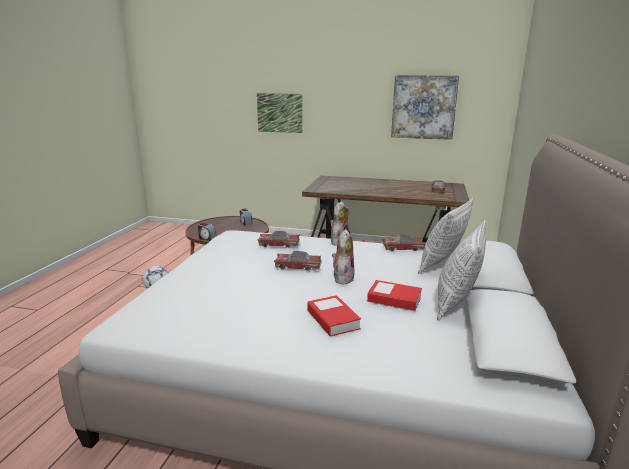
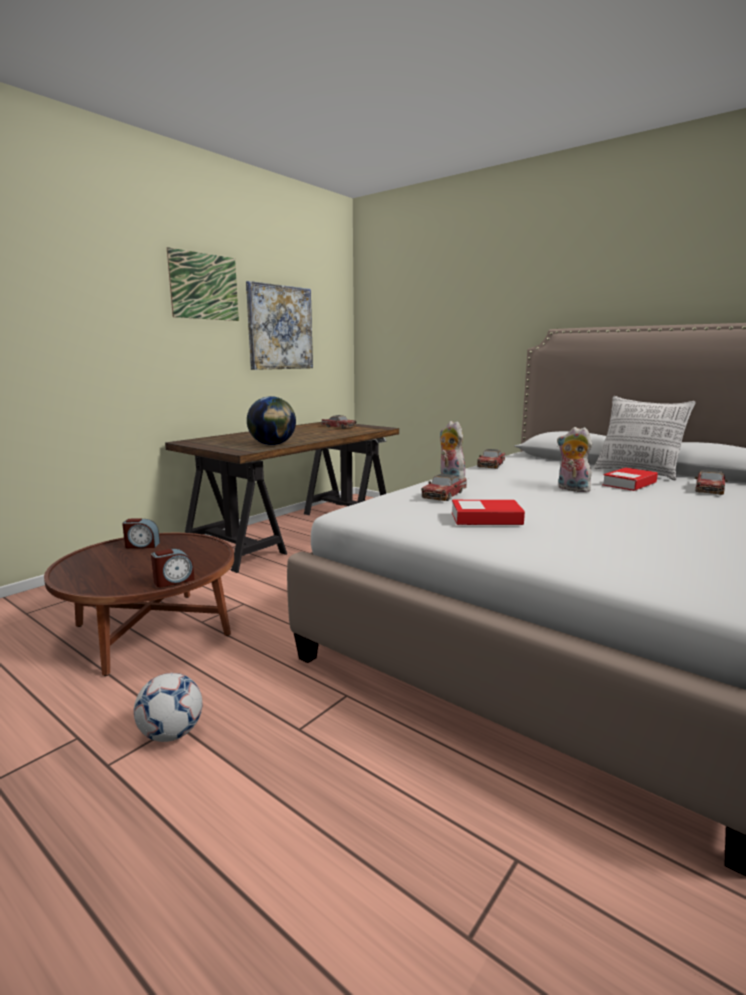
camera: 65 degrees left, 5 degrees down
(279, 113) = (73, 334): picture -> picture (204, 286)
(298, 266) = (530, 497): toy car -> toy car (709, 489)
(333, 319) = (681, 504): book -> book (486, 519)
(342, 190) = (272, 444): none -> globe
(442, 265) = (546, 463): pillow -> none

